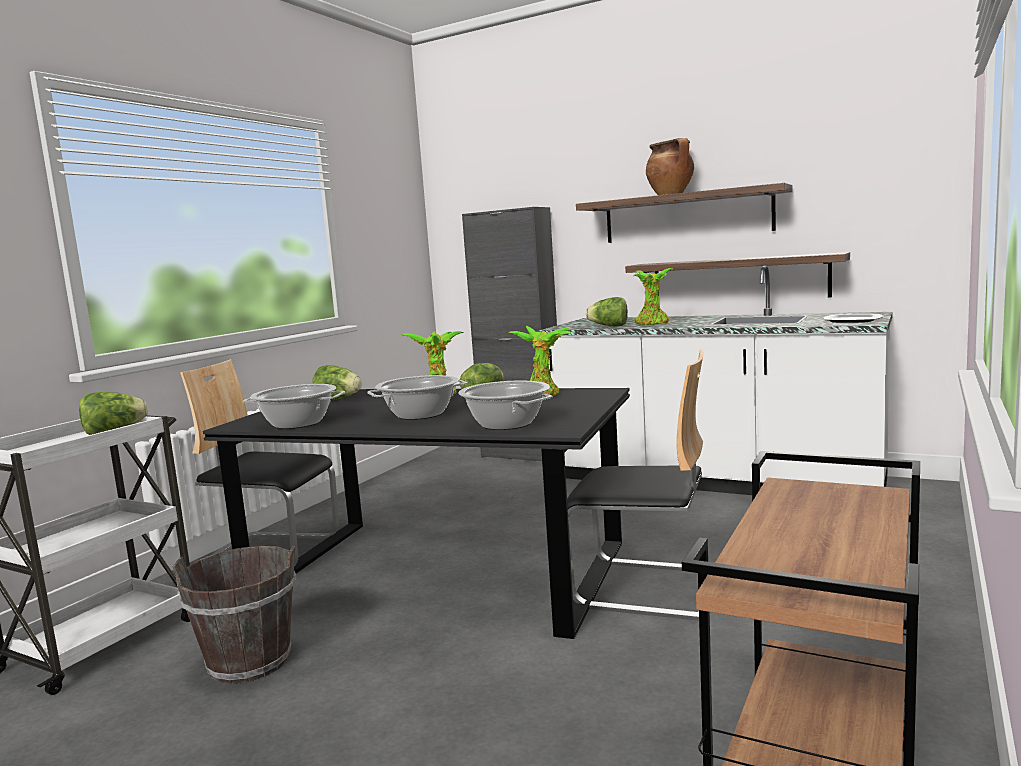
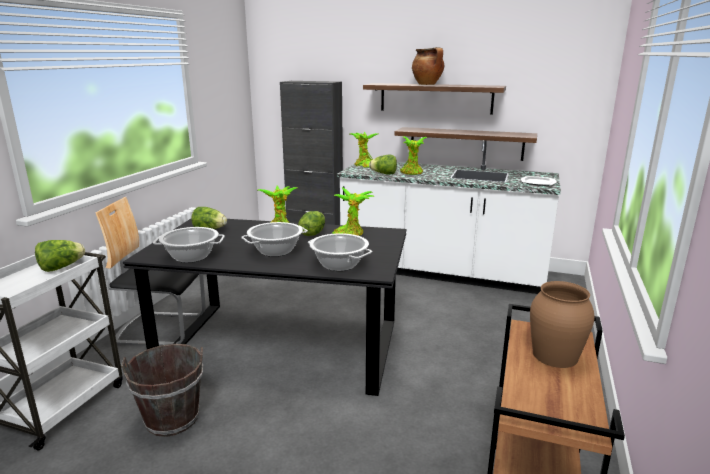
camera: 10 degrees left, 10 degrees up
(584, 322) = (364, 166): none -> potted plant
(646, 588) = (415, 356): chair -> none
(829, 515) = (554, 355): none -> brown vase

